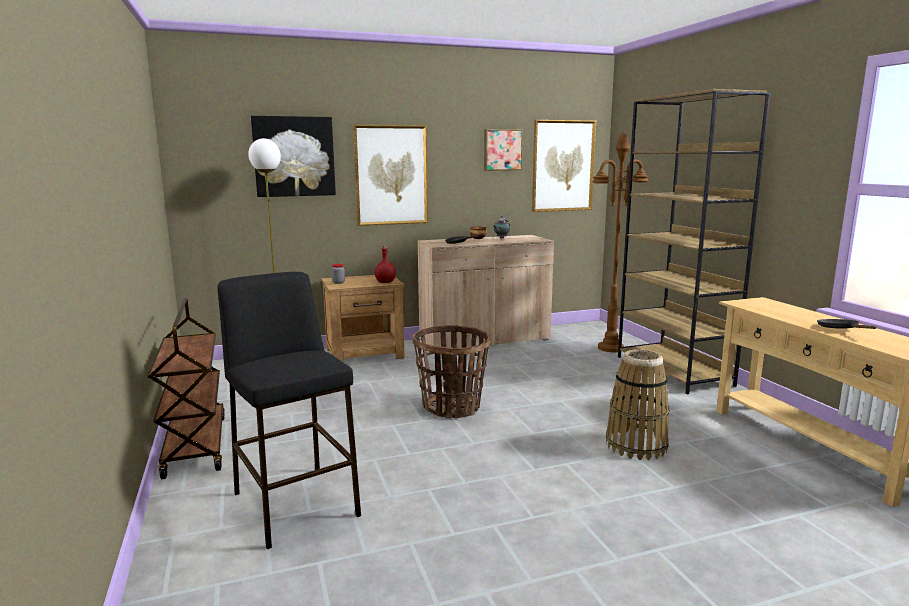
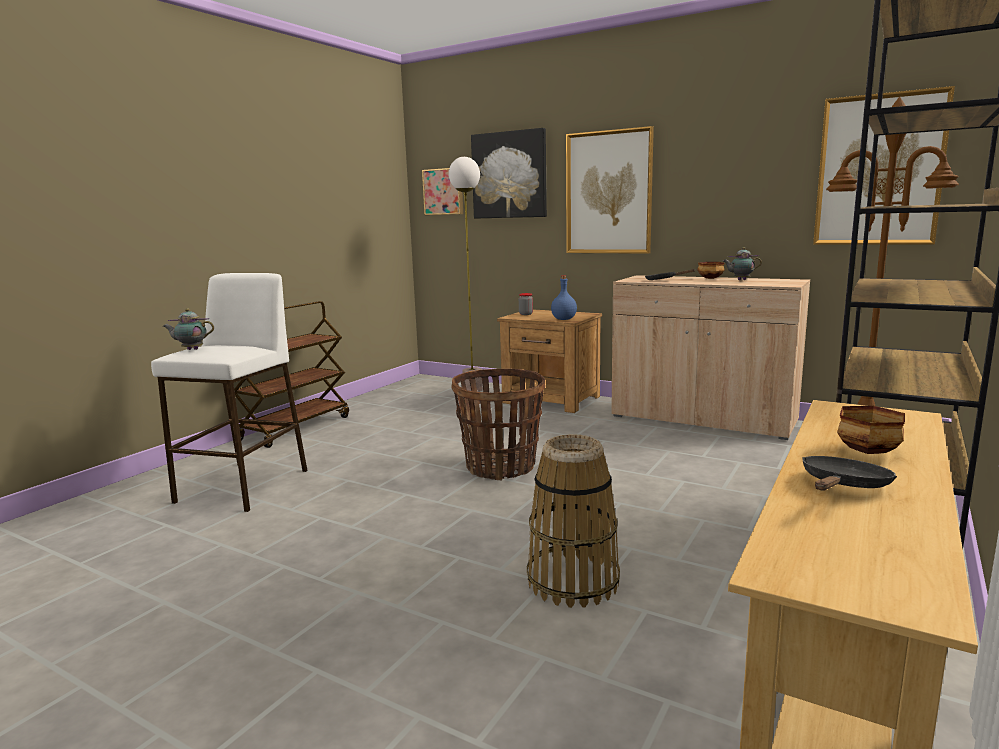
camera: 50 degrees right, 0 degrees up
(275, 367) = (191, 349): none -> teapot
(295, 503) = (244, 485): black stool -> white stool
(385, 282) = (563, 319): red bottle -> blue bottle
(502, 150) = (766, 151): picture -> picture (444, 191)
(803, 316) = (869, 451): none -> bowl

